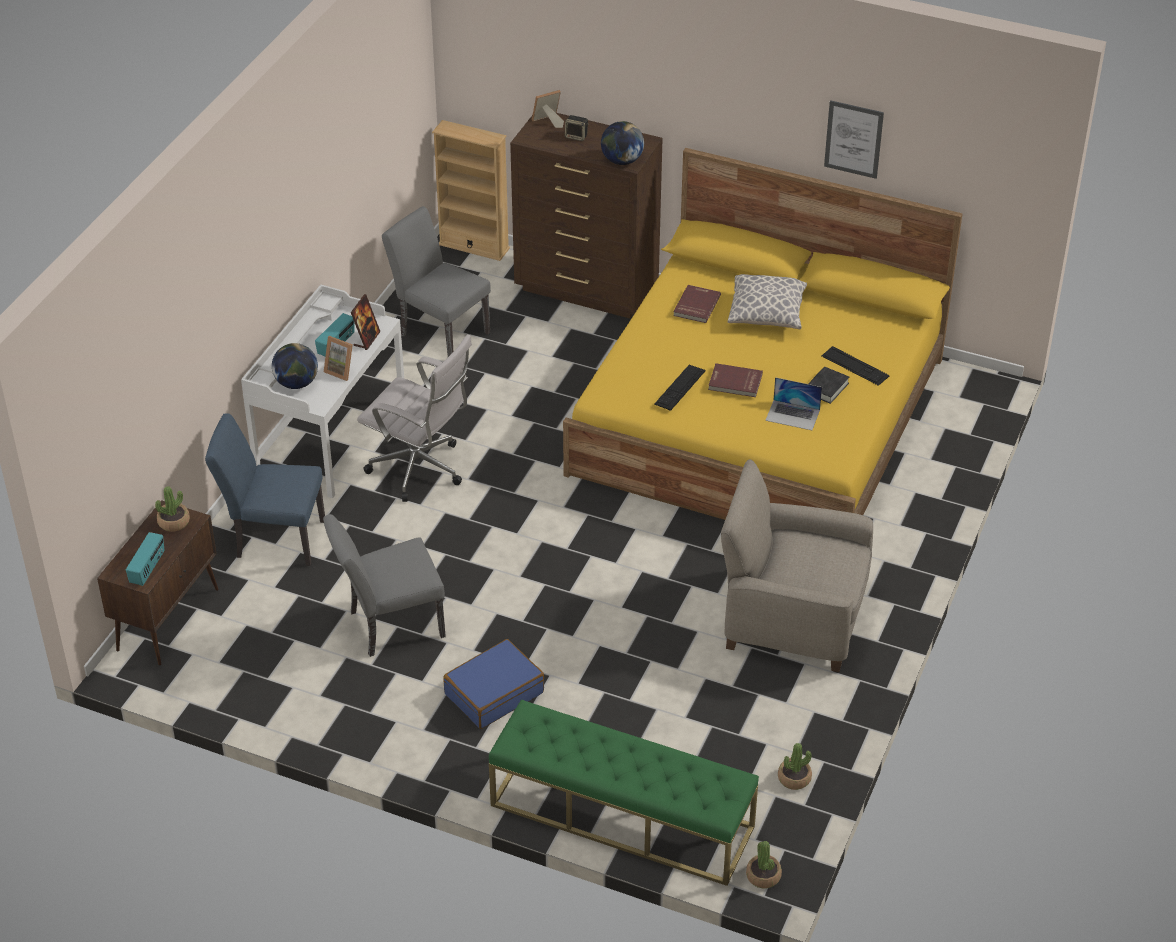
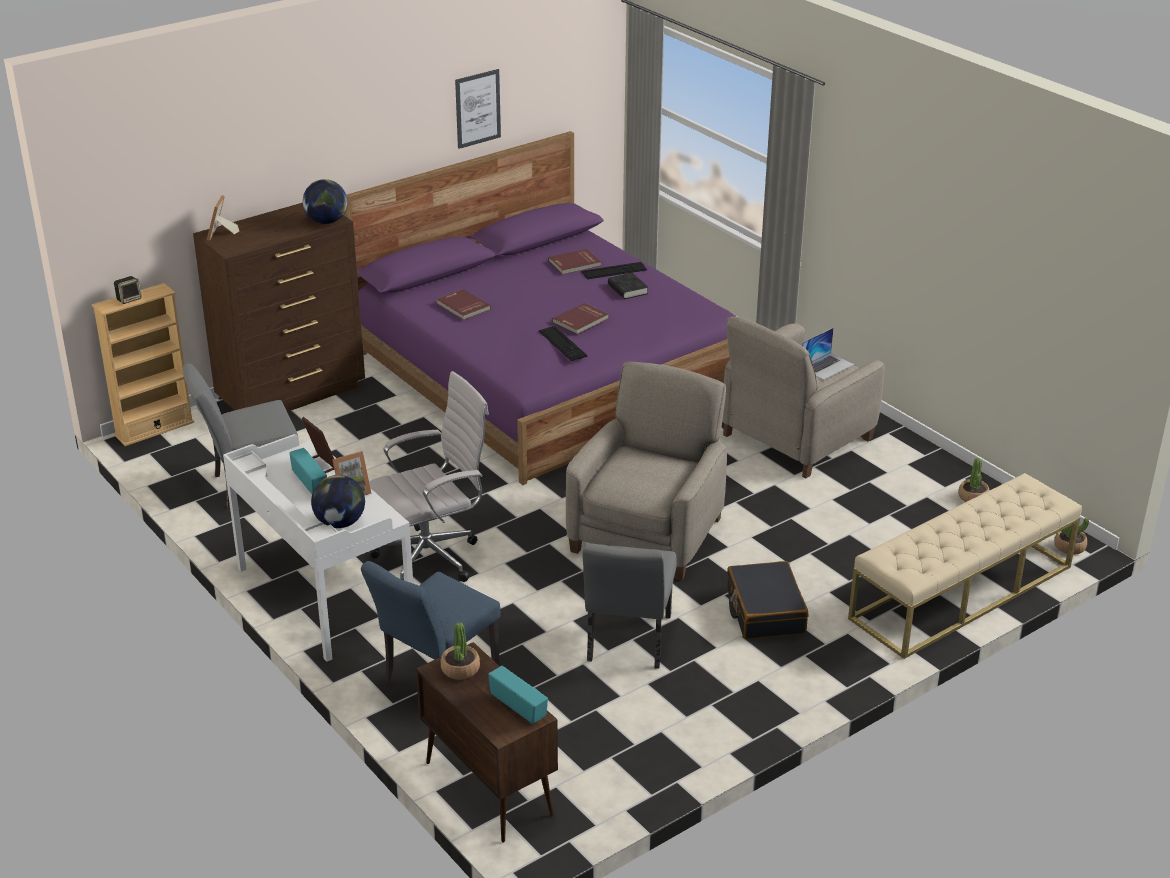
camera: 60 degrees left, 10 degrees down
(494, 693) = (764, 611): blue suitcase -> black suitcase
(552, 579) = (648, 533): none -> beige armchair
(577, 136) = (262, 229): speaker -> speaker (129, 299)
(621, 816) = (961, 593): green bench -> beige bench
(759, 416) = (548, 372): yellow bed -> purple bed
(766, 314) = (509, 284): pillow -> none
(793, 415) = (644, 312): laptop -> laptop (827, 366)
(844, 337) = (575, 264): none -> red book

